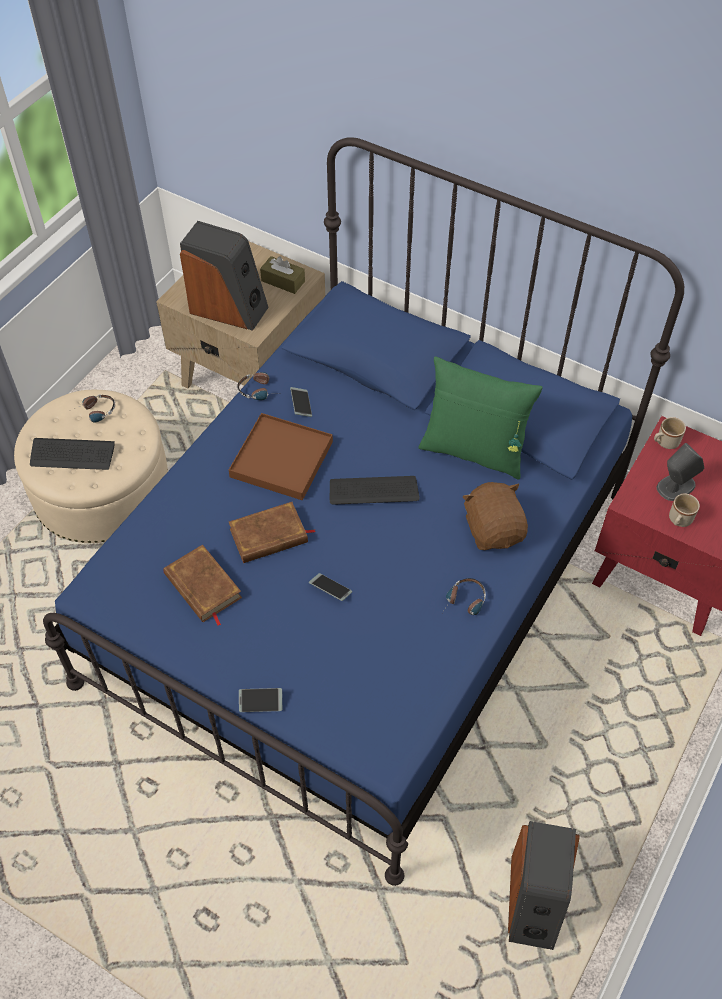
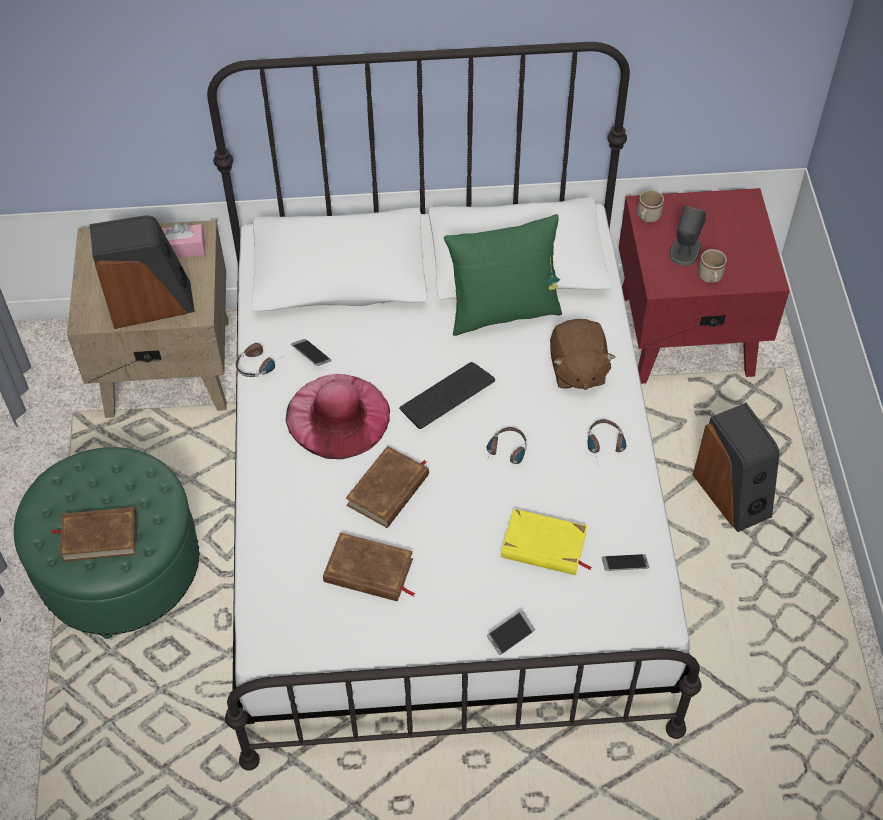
camera: 35 degrees left, 0 degrees up
(72, 455) = (99, 536): keyboard -> brown book
(94, 413) = (84, 483): headphones -> headphones (505, 454)
(105, 499) = (122, 573): beige ottoman -> green ottoman
(281, 459) = (338, 415): brown tray -> pink hat
(283, 281) = (182, 248): brown tissue box -> pink tissue box
(330, 589) = (484, 503): phone -> phone (624, 565)
(346, 651) = (544, 546): none -> yellow book
(361, 584) = (442, 503): blue bed -> white bed
(494, 530) = (577, 370): brown plush toy -> brown plush toy turned 135 degrees counterclockwise
(534, 901) = (797, 672): speaker -> speaker (733, 495)

